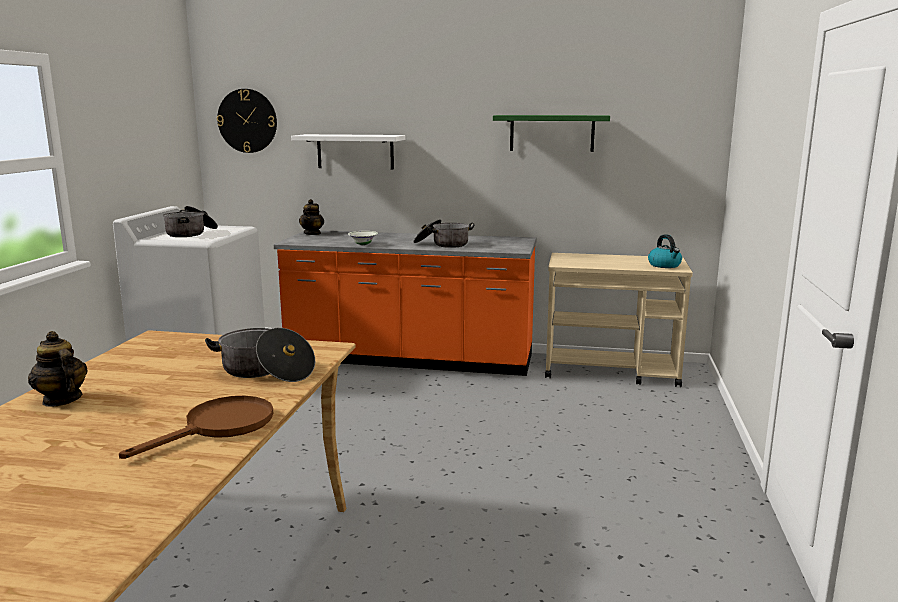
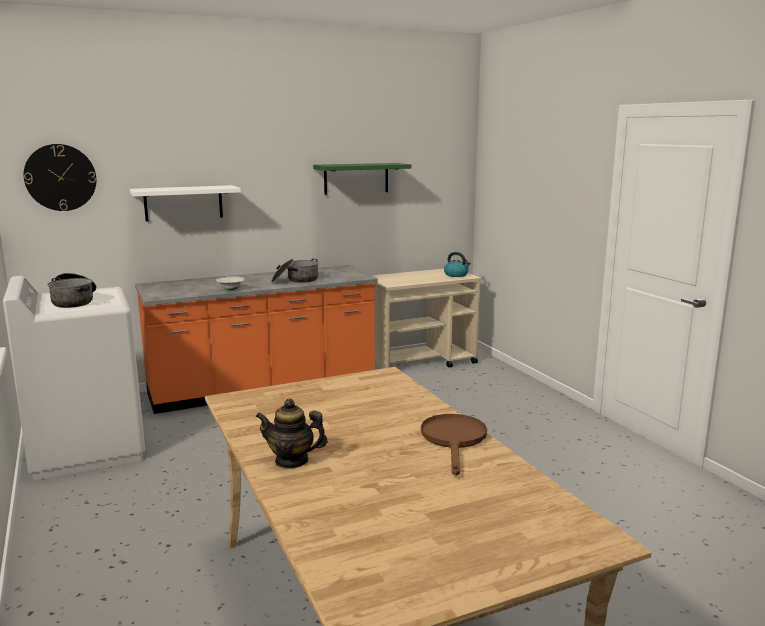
camera: 35 degrees left, 0 degrees up
(265, 371) = (387, 399): cooking pot -> none
(312, 233) = (154, 286): teapot -> none

